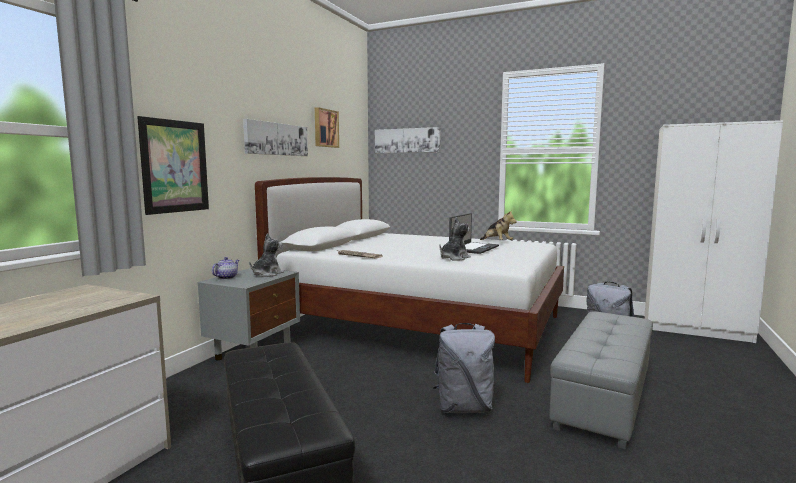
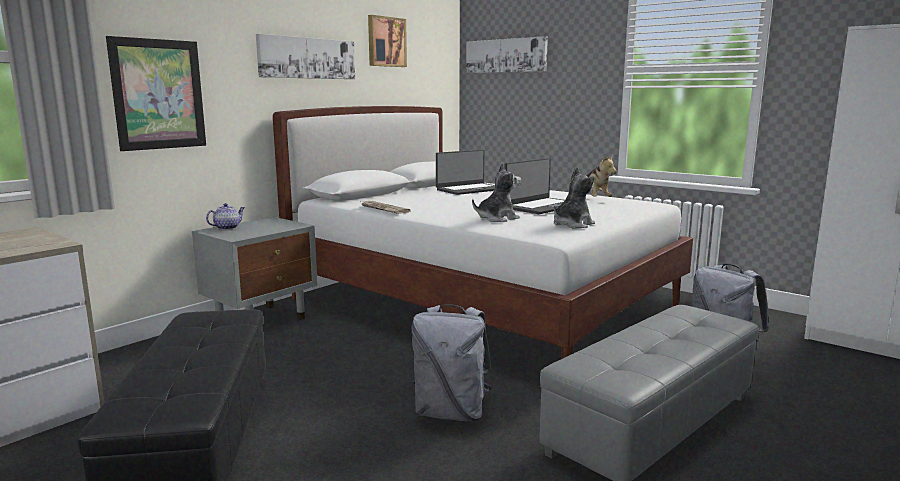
camera: 15 degrees right, 5 degrees up
(267, 274) = (275, 226): plush toy -> plush toy (572, 225)
(400, 239) = (469, 189): none -> laptop

